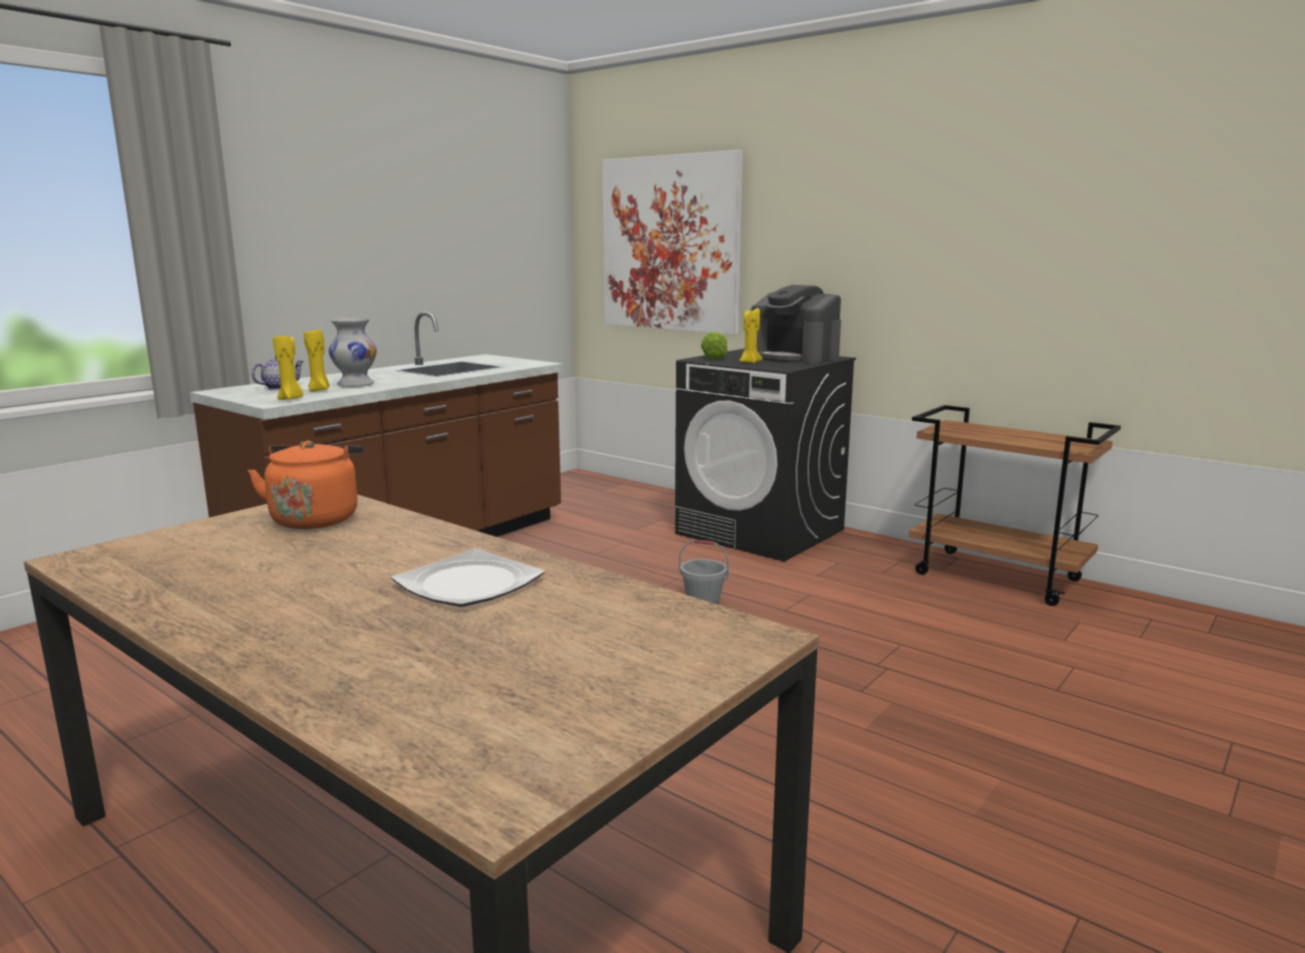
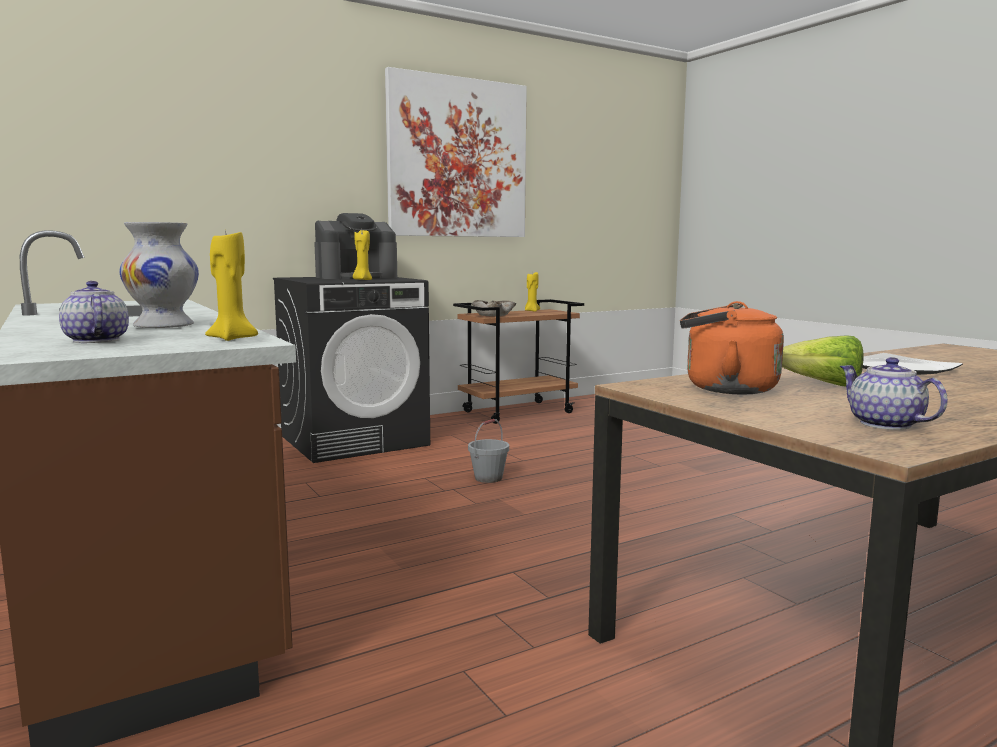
camera: 70 degrees left, 5 degrees down
(152, 561) = (885, 424): none -> teapot
(319, 390) = (173, 333): yellow candle -> yellow candle (531, 311)
(670, 244) = (156, 171): picture -> picture (457, 158)
(716, 357) = (315, 280): lettuce -> lettuce (815, 383)
(961, 430) = (493, 315): none -> beige bowl

